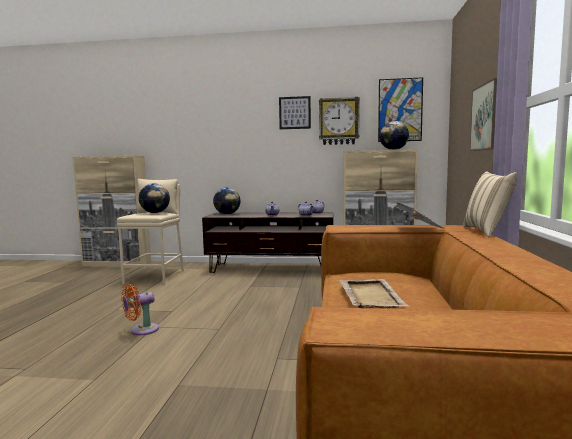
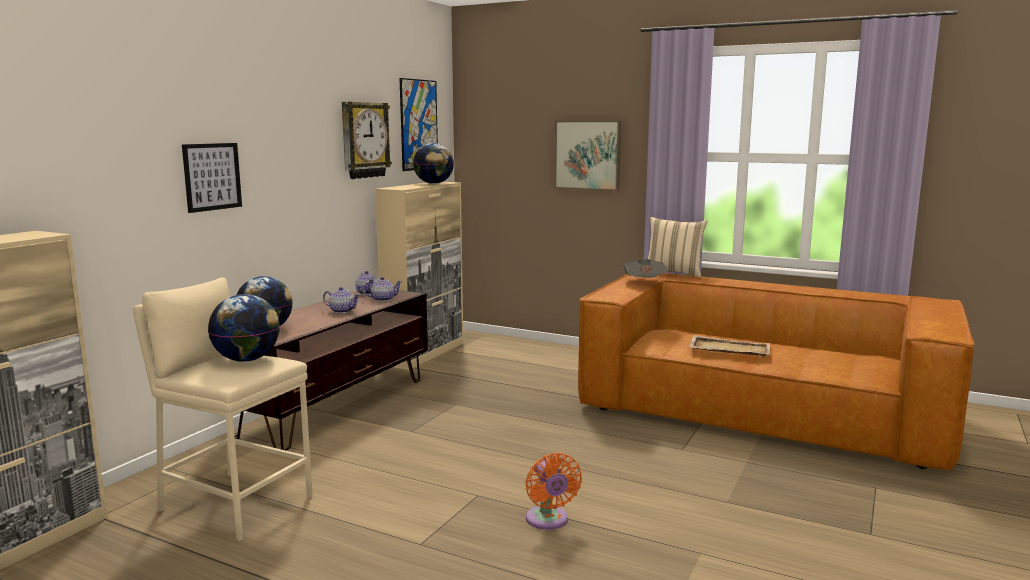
camera: 70 degrees left, 5 degrees up
(294, 113) = (313, 123): picture -> picture (212, 176)

